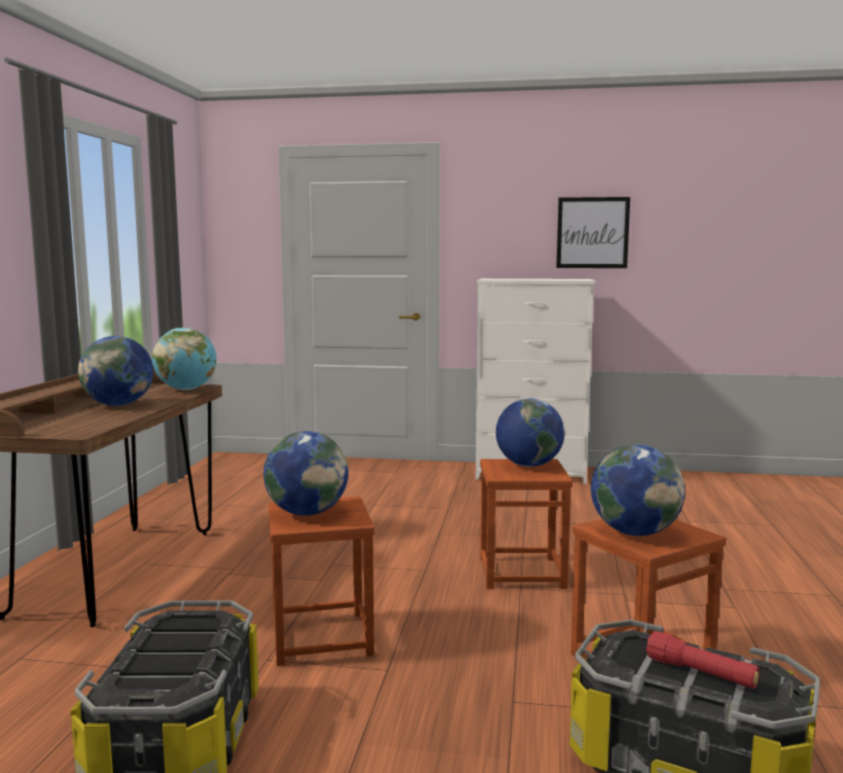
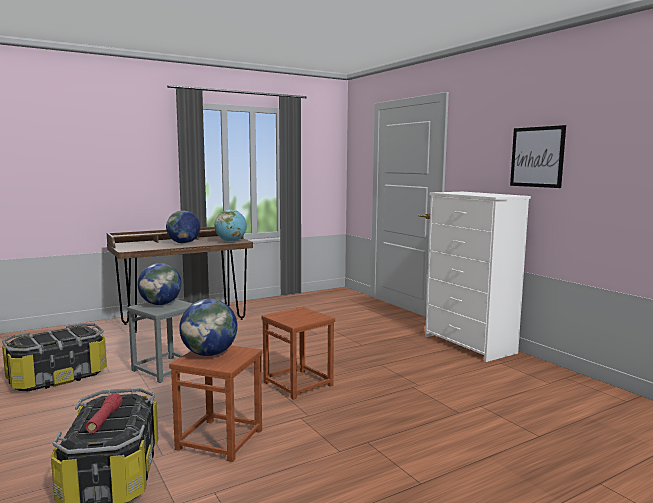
camera: 50 degrees right, 0 degrees up
(323, 637) = (166, 369): brown stool -> grey stool
(528, 465) = (307, 315): globe -> none

